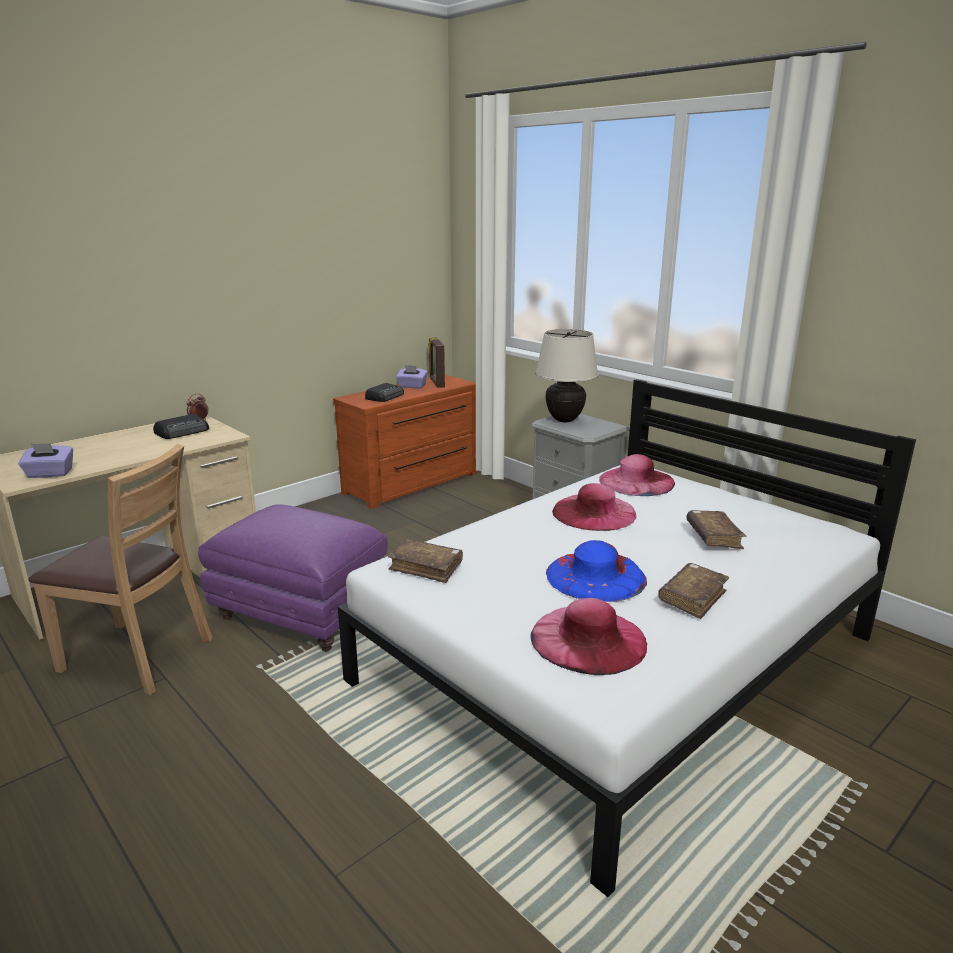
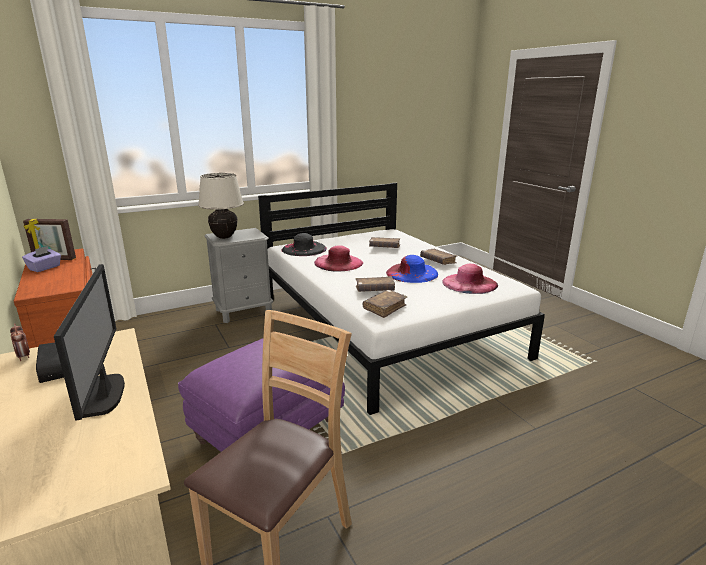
camera: 75 degrees left, 0 degrees up
(49, 474) = (123, 452): purple tissue box -> none
(130, 453) = (105, 395): none -> monitor
(385, 396) = (58, 279): radio -> none
(494, 552) = (374, 290): none -> brown book
(636, 481) = (304, 249): pink hat -> black hat

